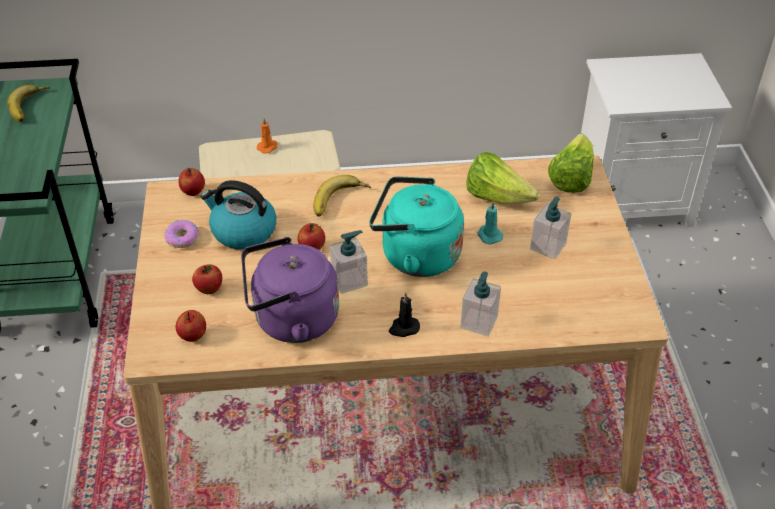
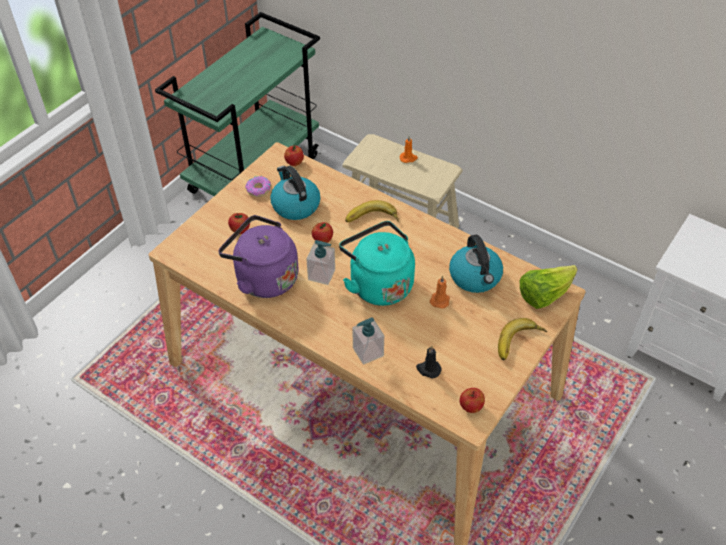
camera: 40 degrees right, 5 degrees up
(30, 106) = (270, 56): banana -> banana (519, 343)
(193, 336) = (203, 253): apple -> apple (470, 407)
(403, 328) = (319, 325): black candle -> black candle (428, 369)
(489, 235) = (440, 300): turquoise candle -> orange candle
(497, 197) = (475, 277): lettuce -> kettle
(548, 246) = (470, 332): soap dispenser -> none

